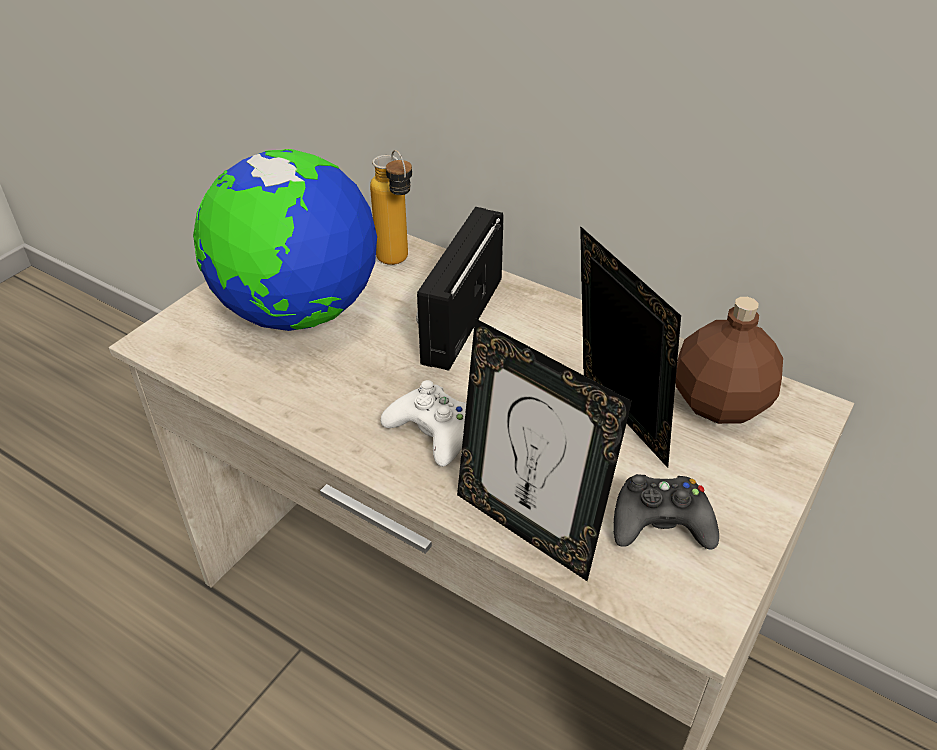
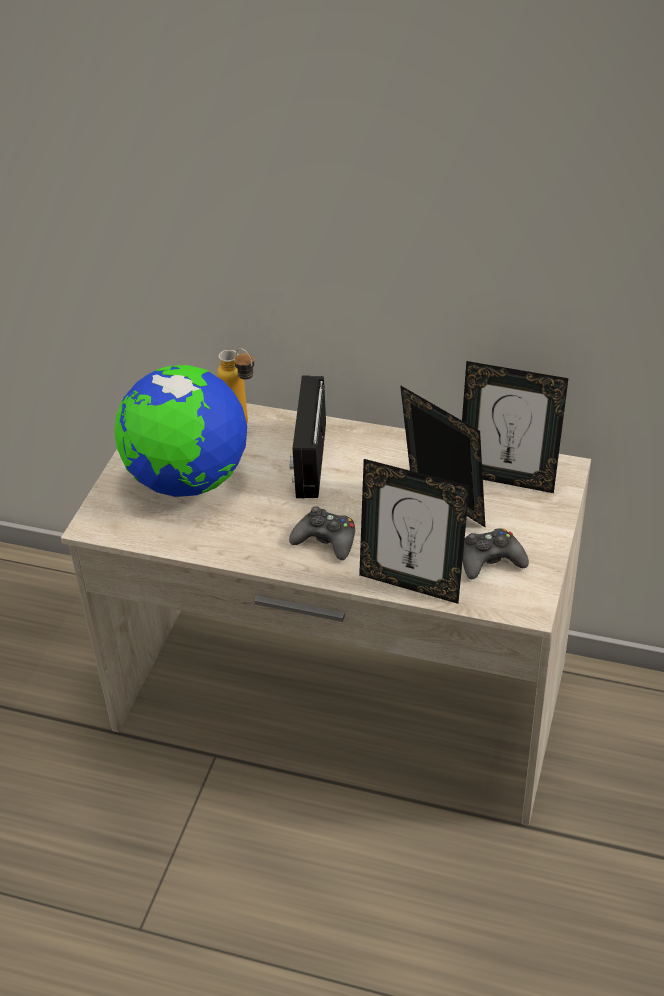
camera: 15 degrees left, 0 degrees up
(433, 432) = (326, 540): white game controller -> black game controller
(721, 403) = (507, 478): brown bottle -> picture frame

